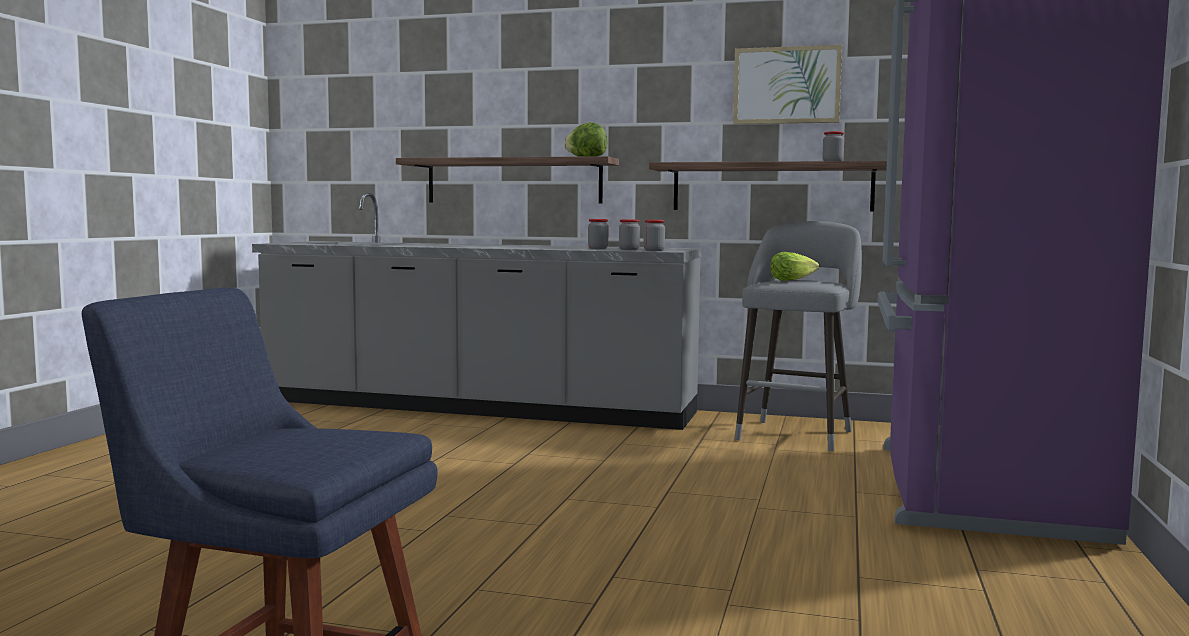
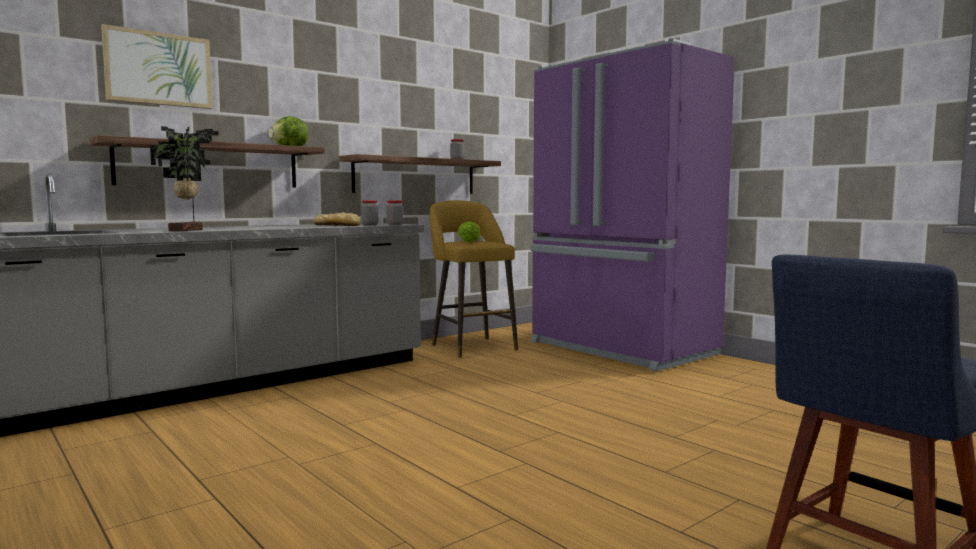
camera: 55 degrees left, 0 degrees up
(432, 246) = (188, 230): none -> potted plant
(598, 248) = (338, 225): jar -> bread
(786, 85) = (422, 103): picture -> picture (158, 69)
(796, 434) = (471, 346): grey stool -> yellow stool

